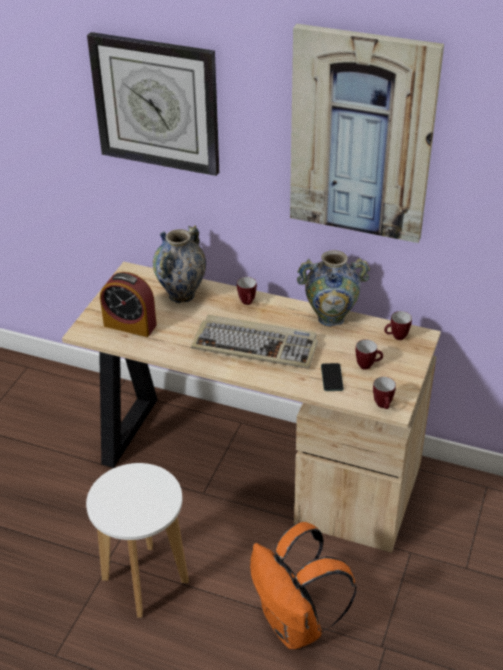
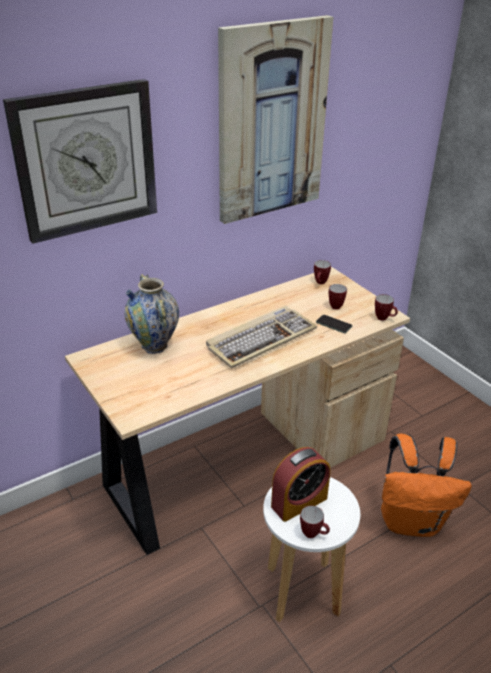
camera: 55 degrees left, 5 degrees down
(130, 325) = (157, 388): alarm clock -> alarm clock (299, 502)
(248, 303) = (207, 321): mug -> mug (313, 534)
(331, 318) = (269, 297): vase -> none

